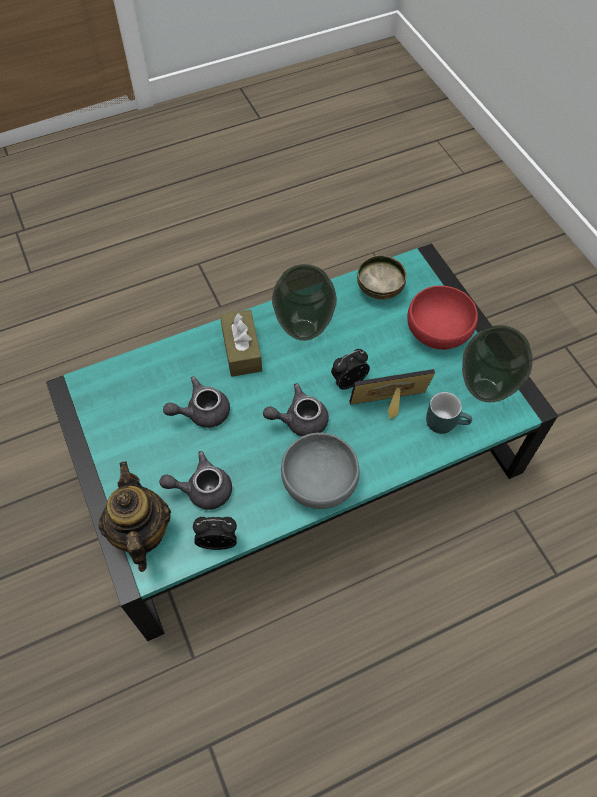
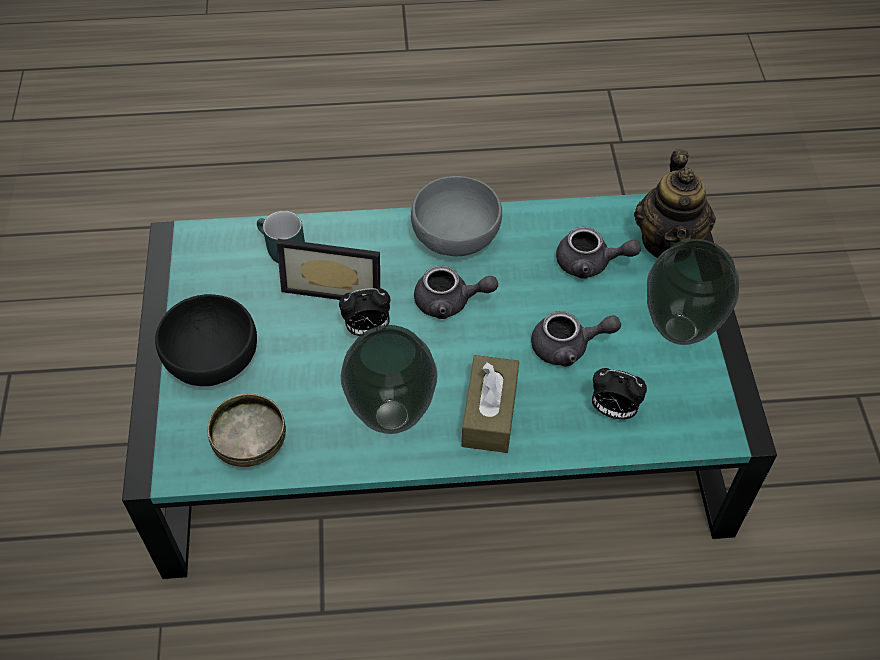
camera: 160 degrees left, 5 degrees down
(218, 541) = (585, 213): alarm clock -> alarm clock (613, 410)
(438, 329) = (211, 359): red bowl -> black bowl
(485, 389) = (208, 271): vase -> vase (678, 330)

